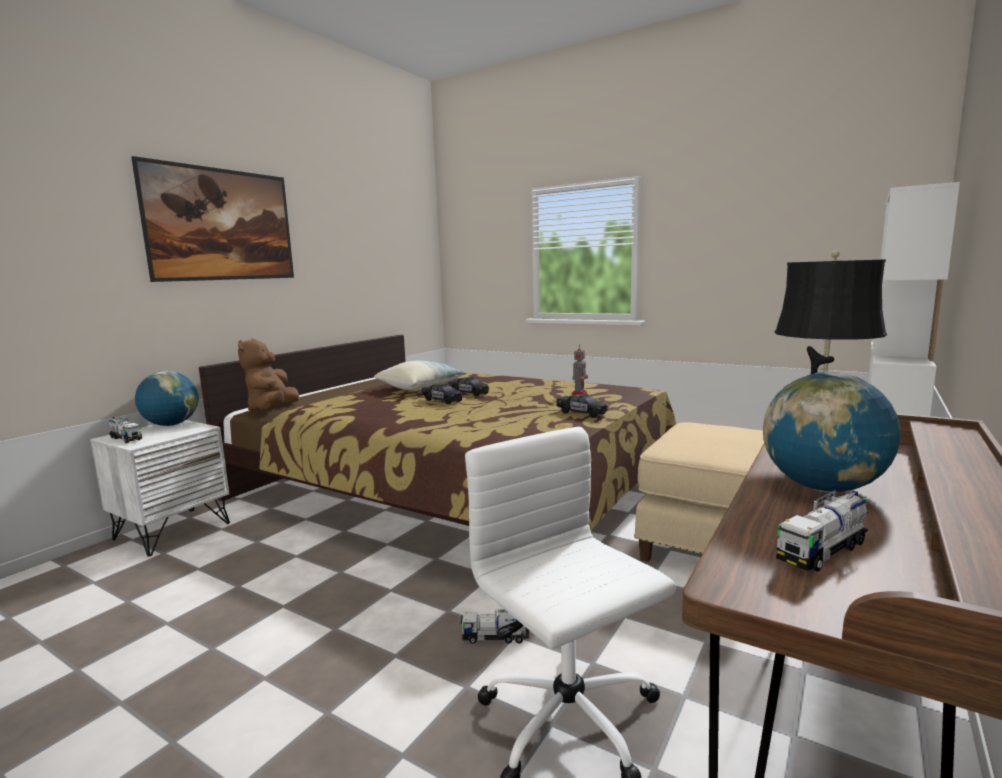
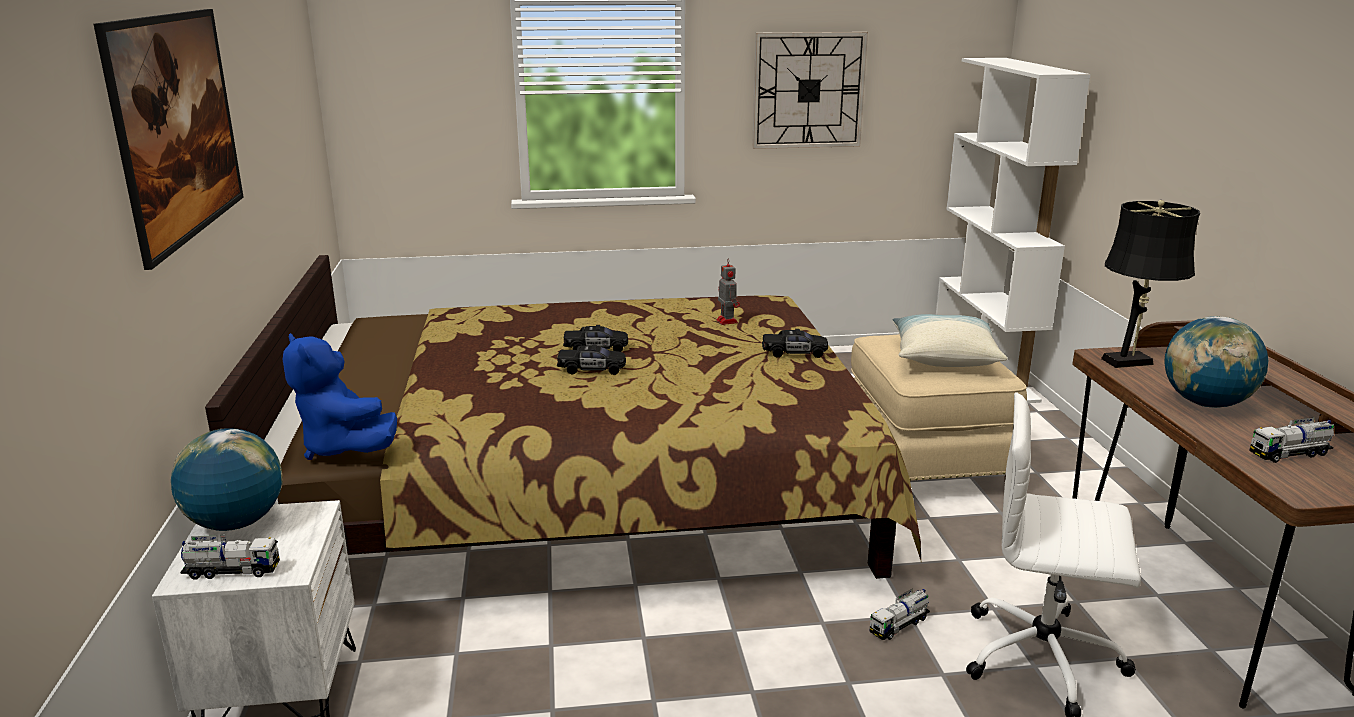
camera: 40 degrees left, 10 degrees up
(272, 410) = (343, 448): brown plush toy -> blue plush toy
(421, 387) = (498, 351): pillow -> pillow (943, 357)
(735, 240) = (808, 90): none -> wall clock
(823, 551) = (1289, 454): toy truck -> toy truck turned 60 degrees clockwise

